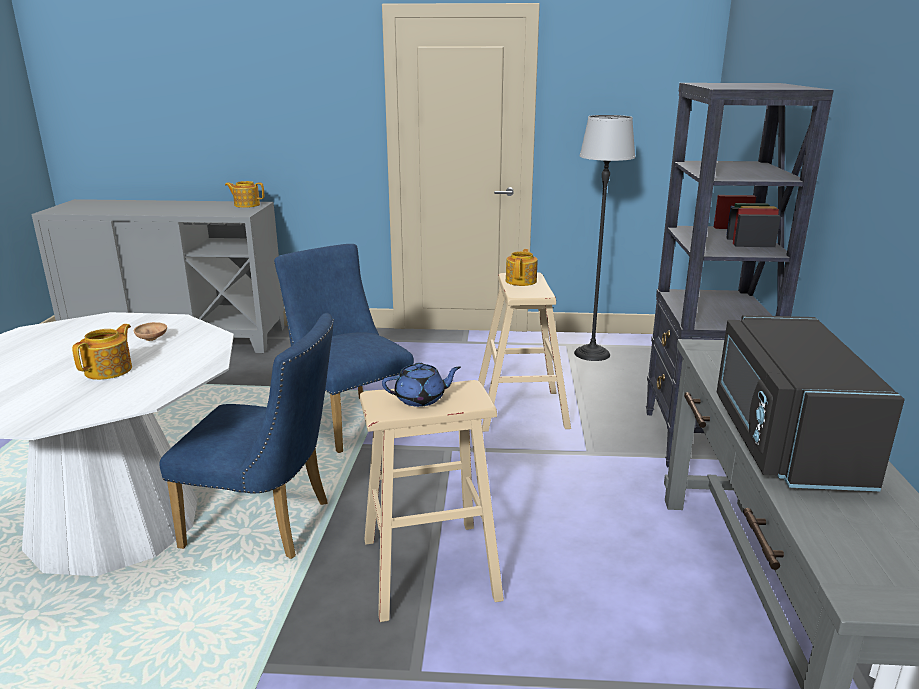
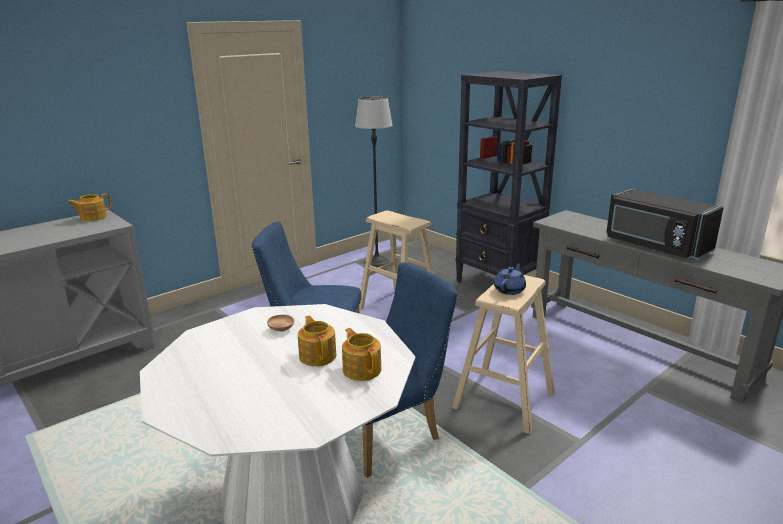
camera: 45 degrees left, 0 degrees up
(521, 281) = (391, 218): teapot -> teapot (362, 369)

